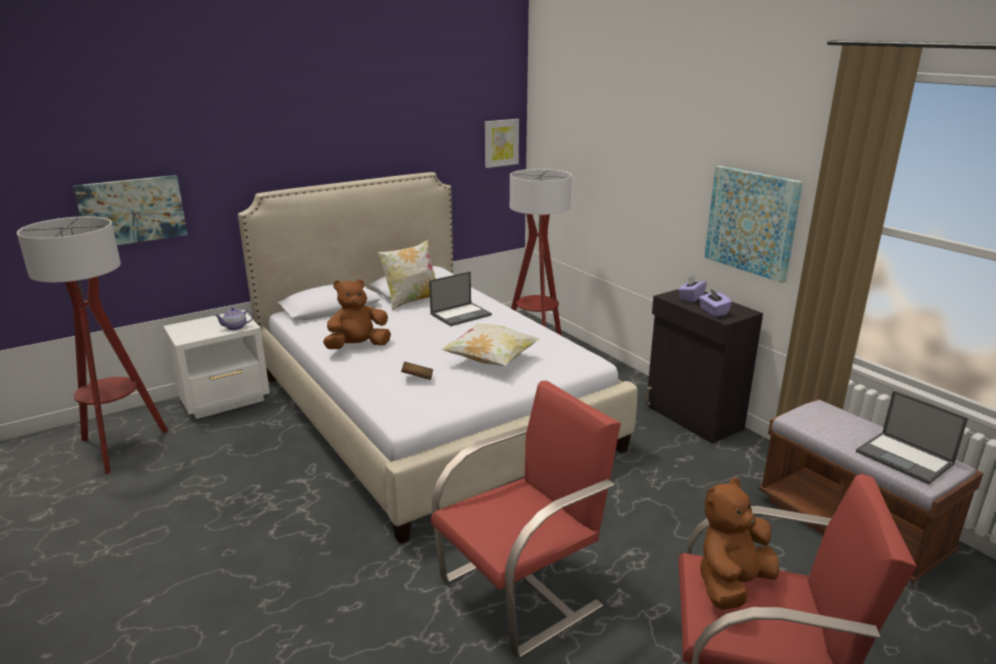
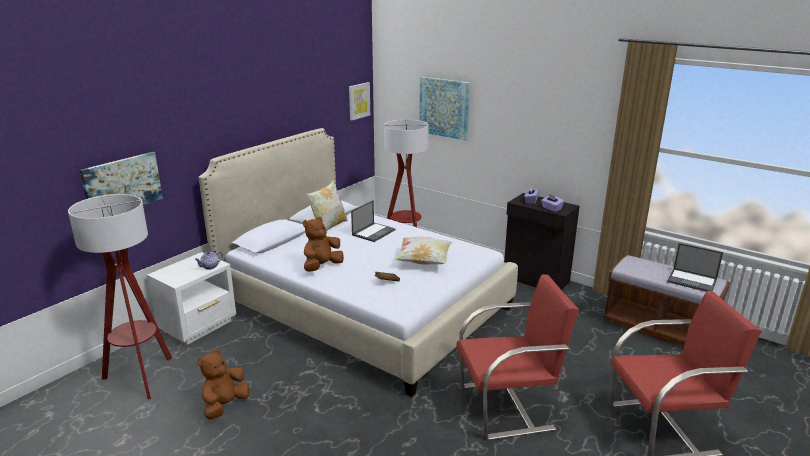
camera: 20 degrees left, 0 degrees up
(521, 592) = (507, 406): red armchair -> red armchair turned 45 degrees clockwise
(732, 584) = (650, 366): brown plush toy -> brown plush toy (225, 405)
(751, 222) = (567, 148): picture -> picture (444, 107)

